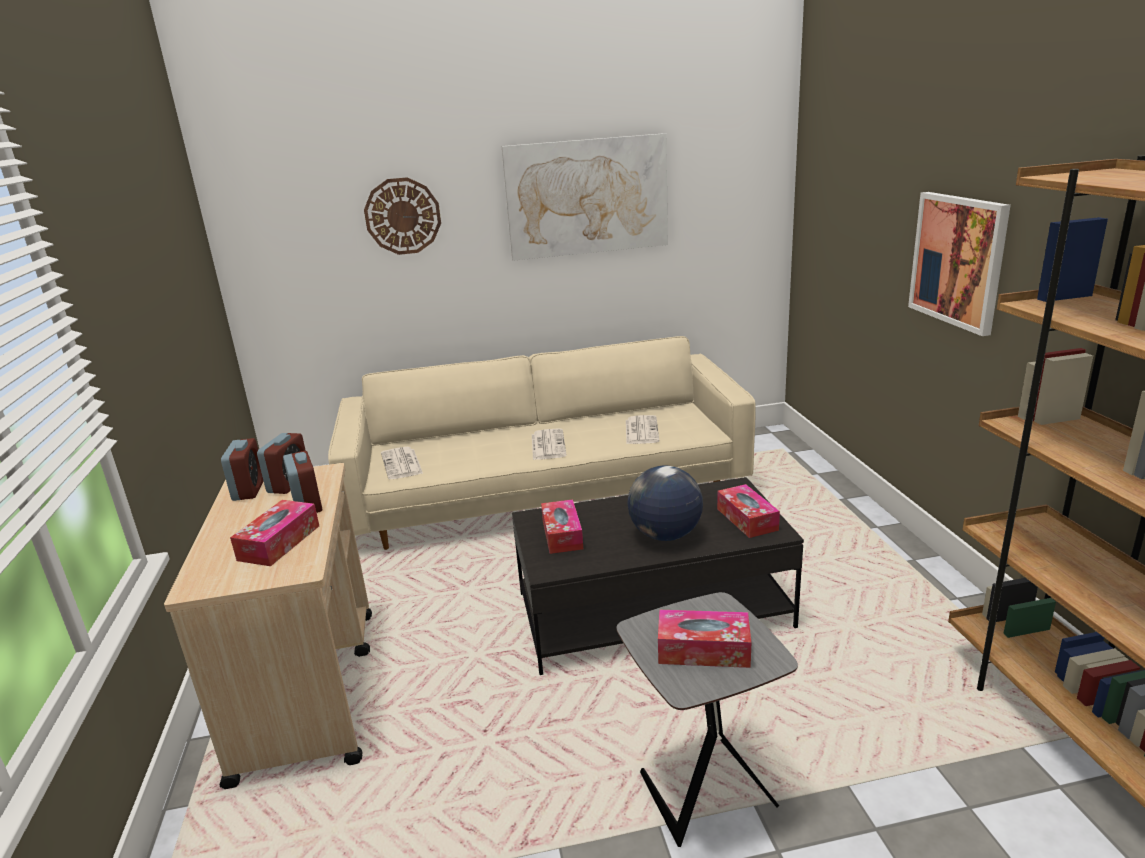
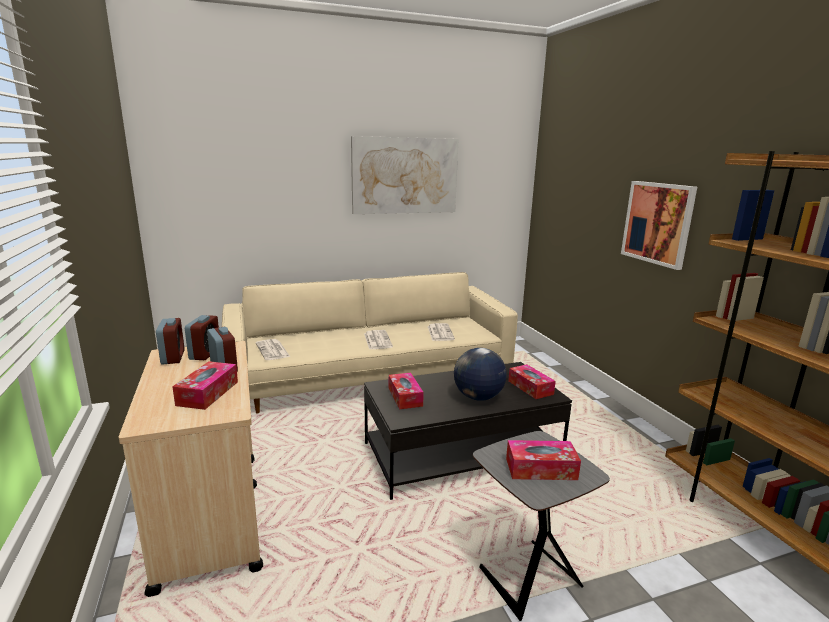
camera: 10 degrees left, 5 degrees down
(403, 216) = (279, 177): wall clock -> none

